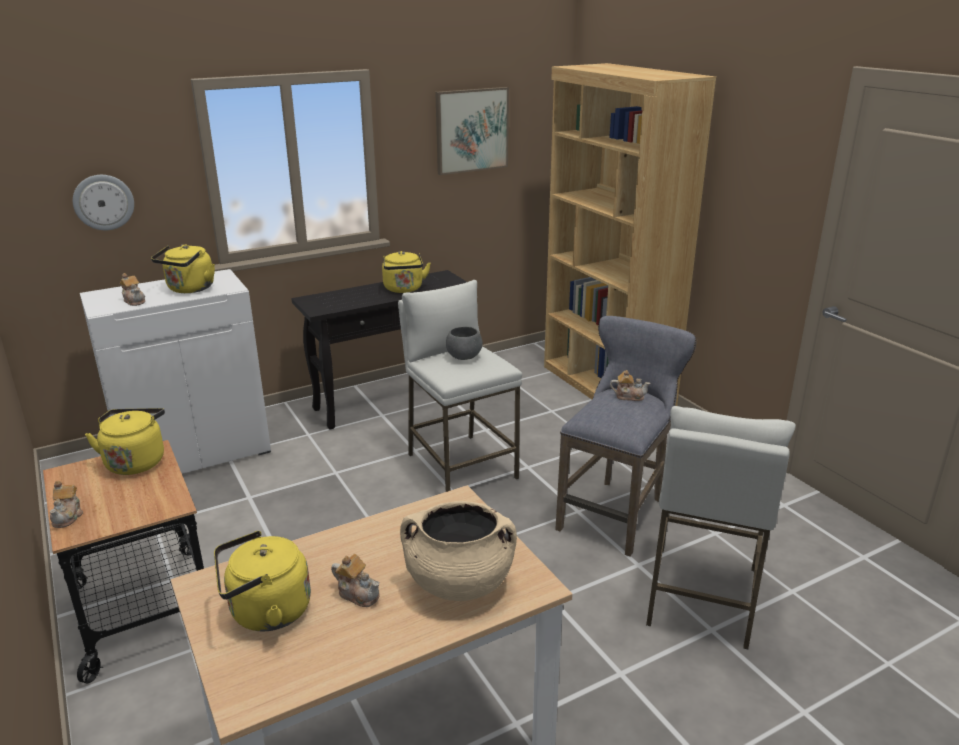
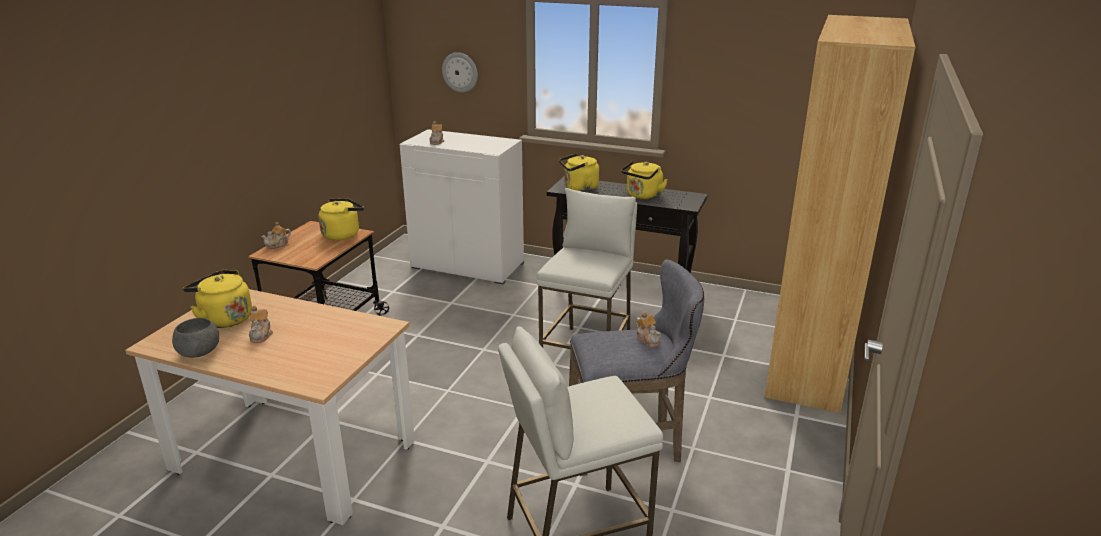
camera: 50 degrees right, 0 degrees up
(189, 289) = (473, 144): yellow kettle -> yellow kettle (579, 188)
(459, 583) = (298, 359): beige cooking pot -> none
(464, 357) = (591, 258): grey bowl -> grey bowl (200, 353)
(471, 130) = (767, 68): picture -> none

